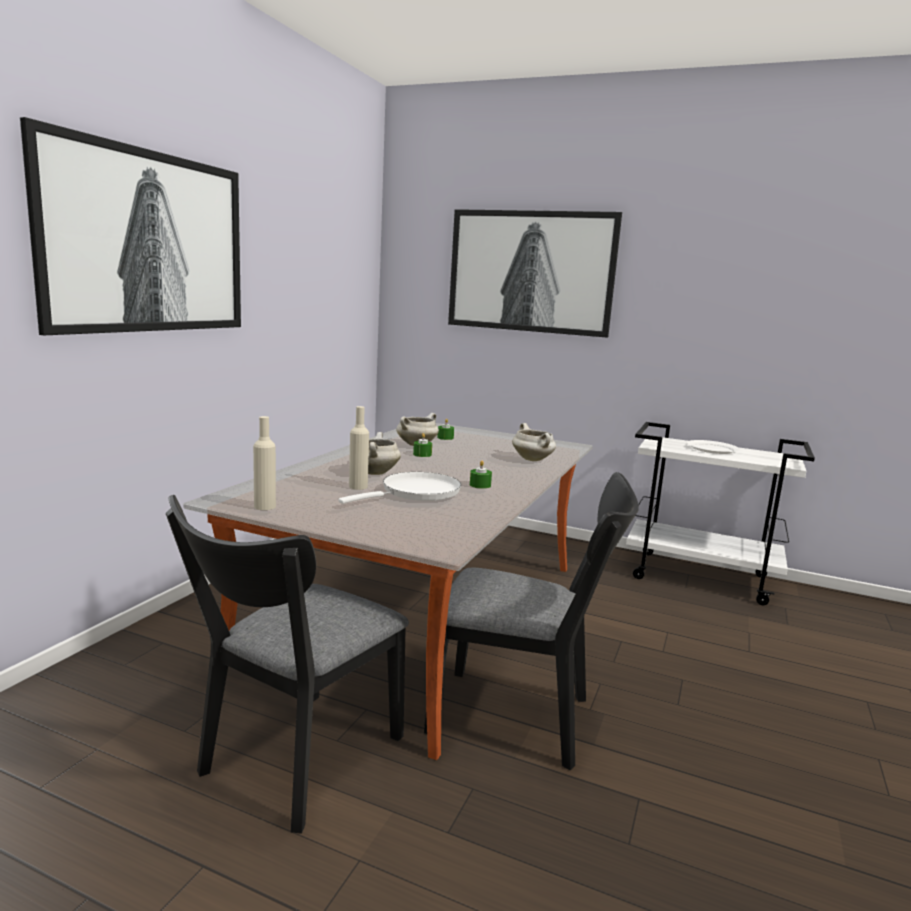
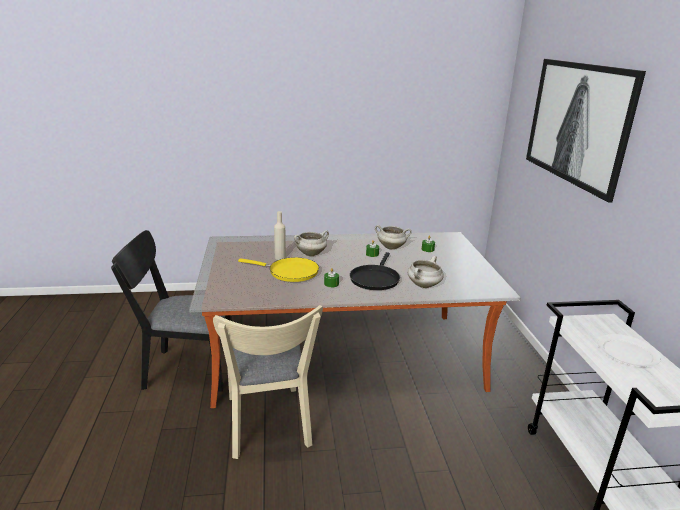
camera: 60 degrees right, 10 degrees up
(149, 242) = (267, 99): picture -> none
(265, 506) = (222, 250): beige bottle -> none
(416, 492) = (290, 272): white frying pan -> yellow frying pan
(492, 469) = (375, 279): none -> black frying pan
(522, 718) = (268, 426): black chair -> beige chair

